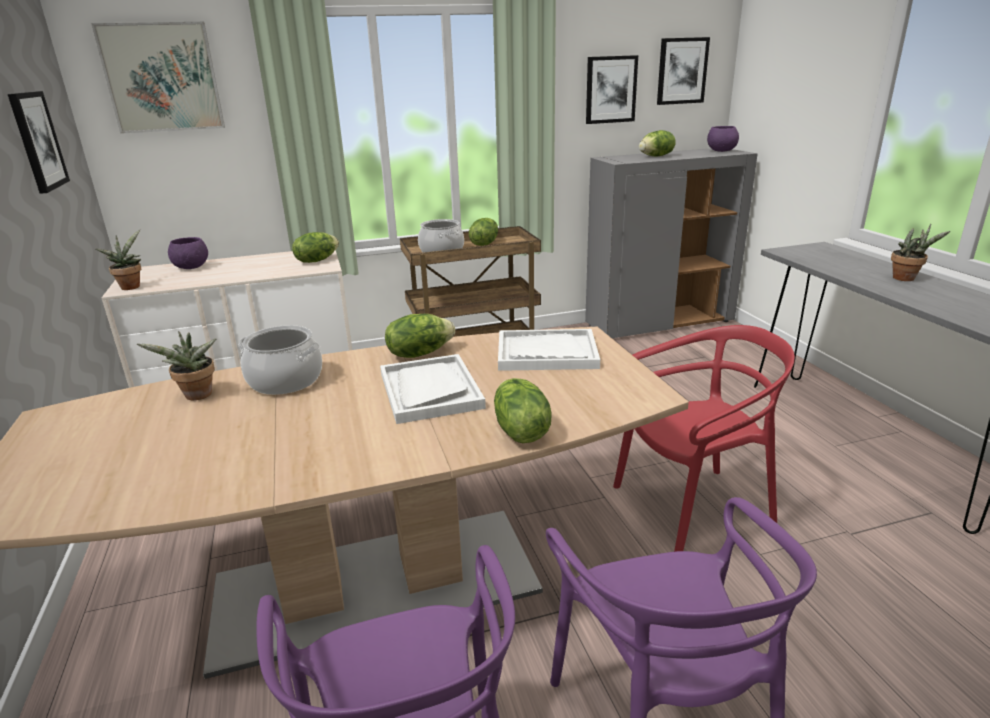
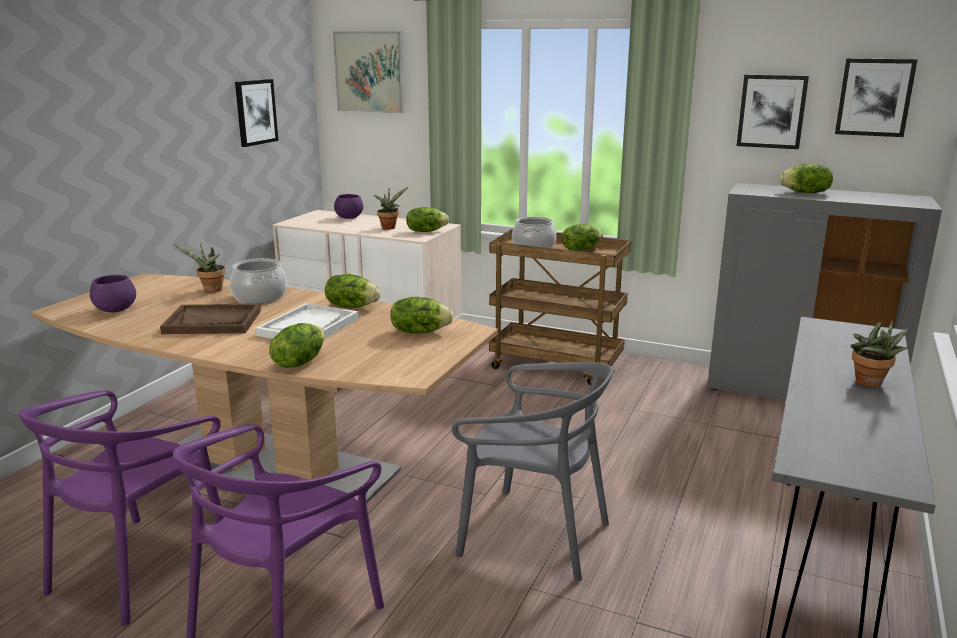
camera: 40 degrees right, 5 degrees down
(131, 286) = (297, 222): potted plant -> potted plant (389, 227)
(299, 431) = (213, 322): none -> brown tray
(546, 353) = (419, 331): white tray -> lettuce
(692, 510) = (533, 535): red chair -> grey chair
(721, 151) = (907, 199): purple bowl -> purple bowl (116, 310)

